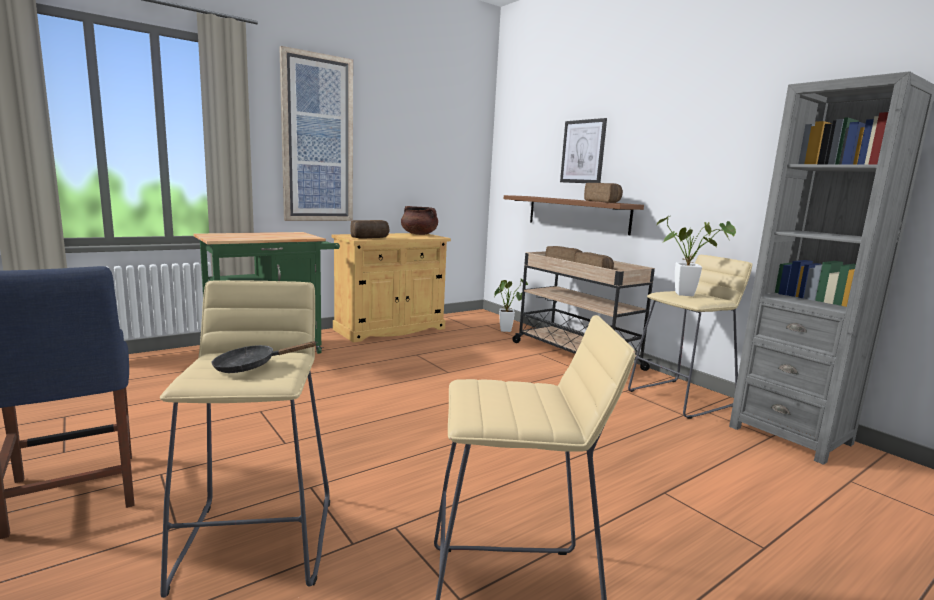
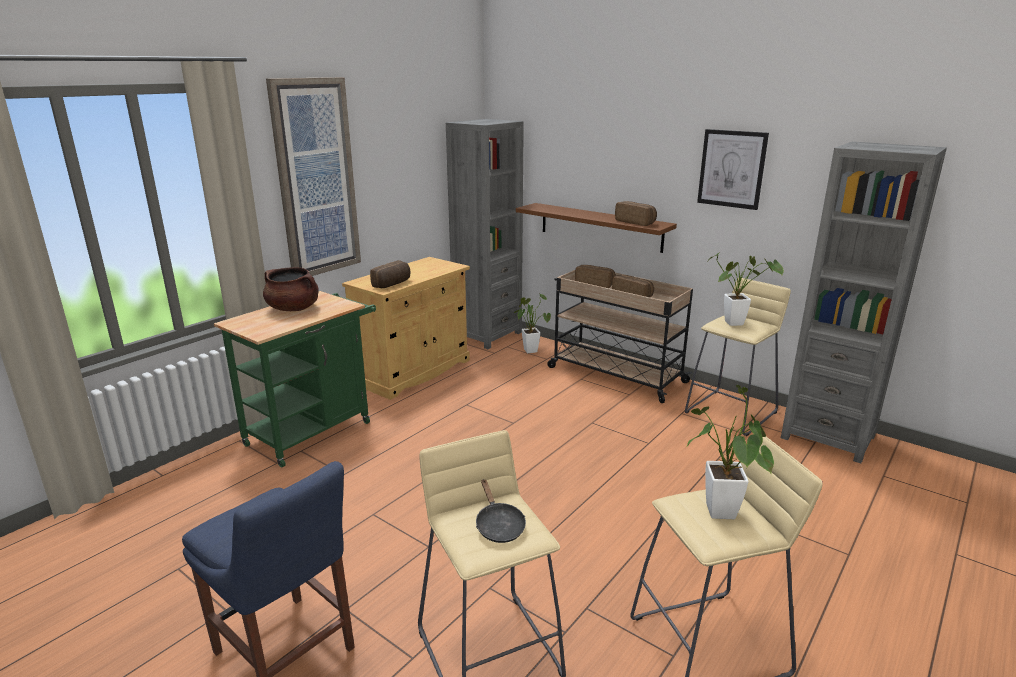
camera: 15 degrees left, 10 degrees up
(251, 366) = (498, 525): black frying pan -> black frying pan turned 75 degrees counterclockwise
(419, 234) = (430, 262): brown cooking pot -> brown cooking pot (293, 308)
(475, 316) = (487, 335): none -> grey bookcase
(515, 401) = (721, 517): none -> potted plant
(583, 151) = (604, 162): picture -> picture (732, 169)

